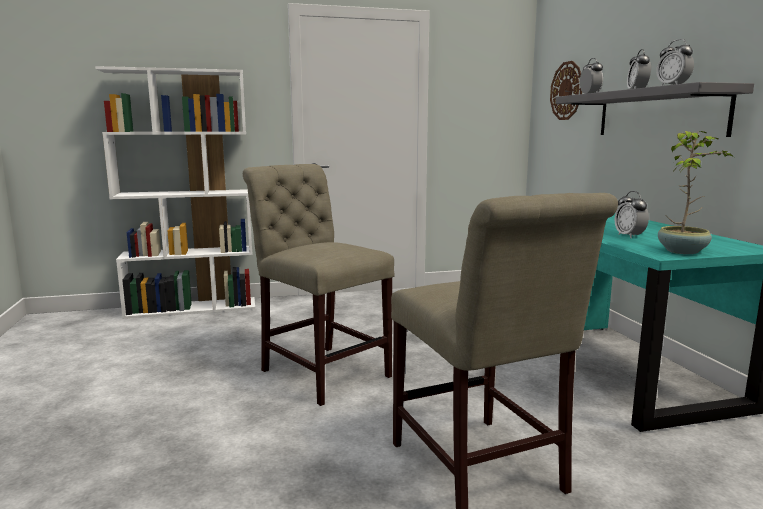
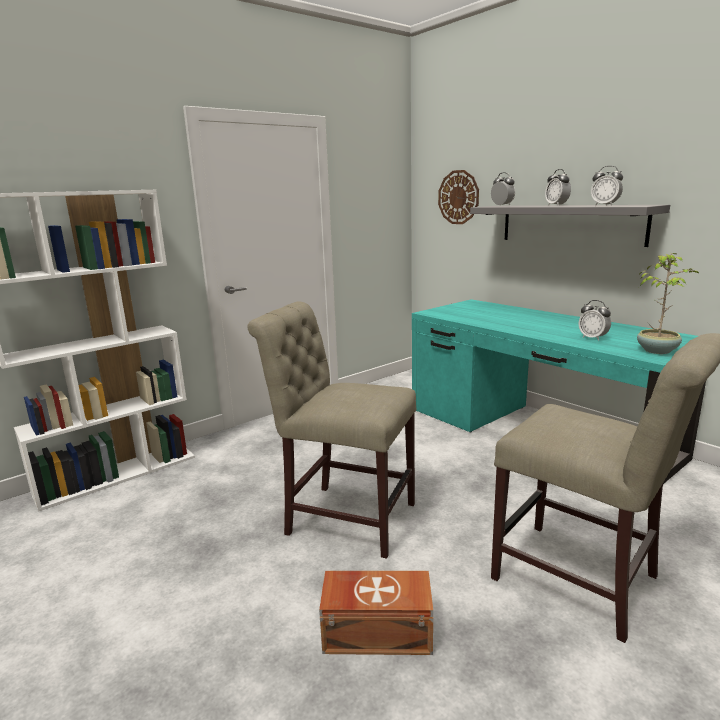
camera: 25 degrees left, 5 degrees up
(254, 447) = (375, 631): none -> brown storage box

